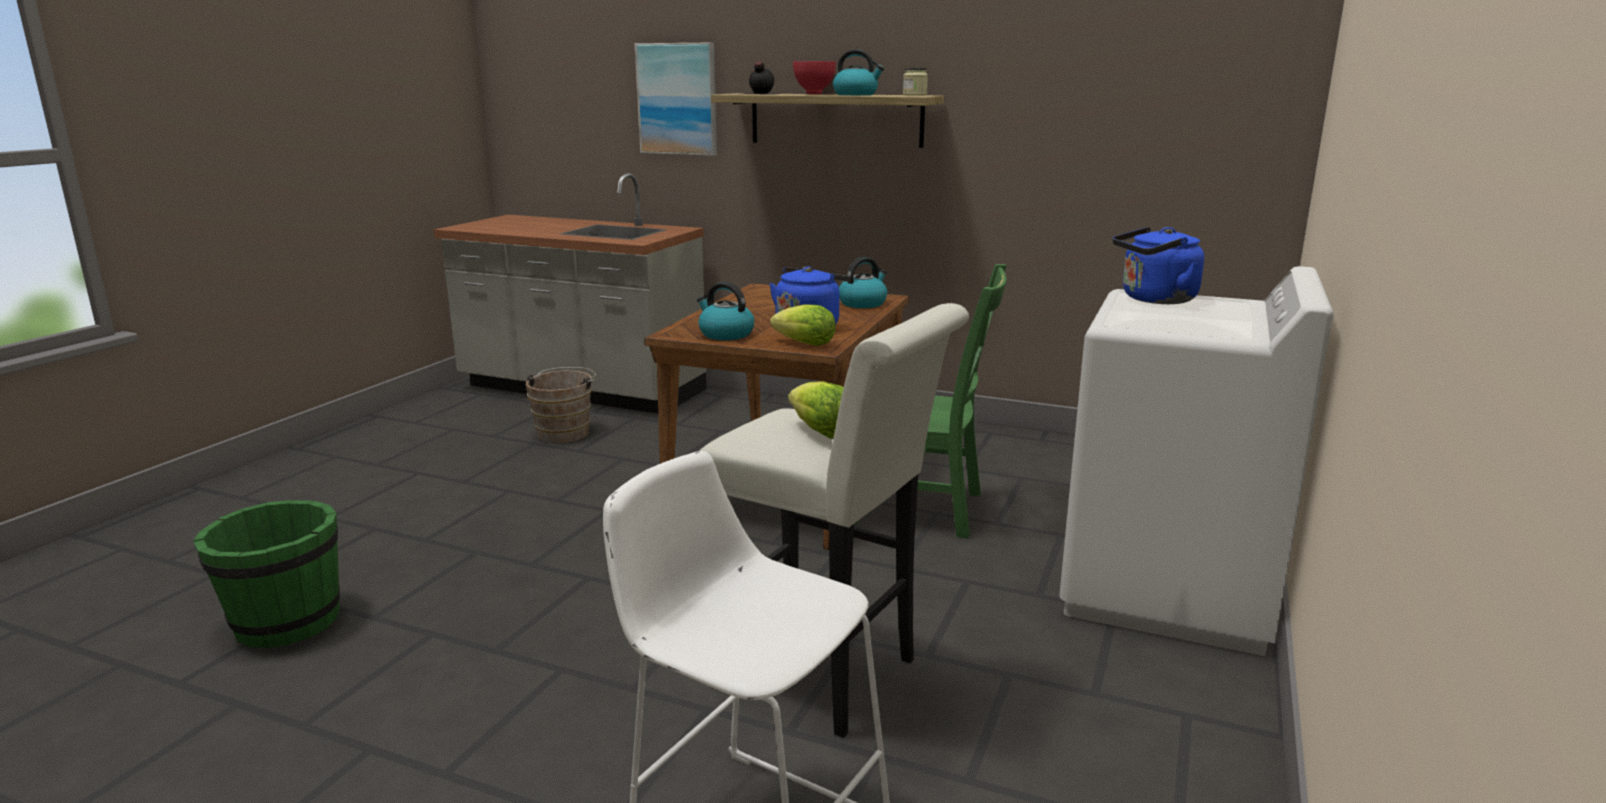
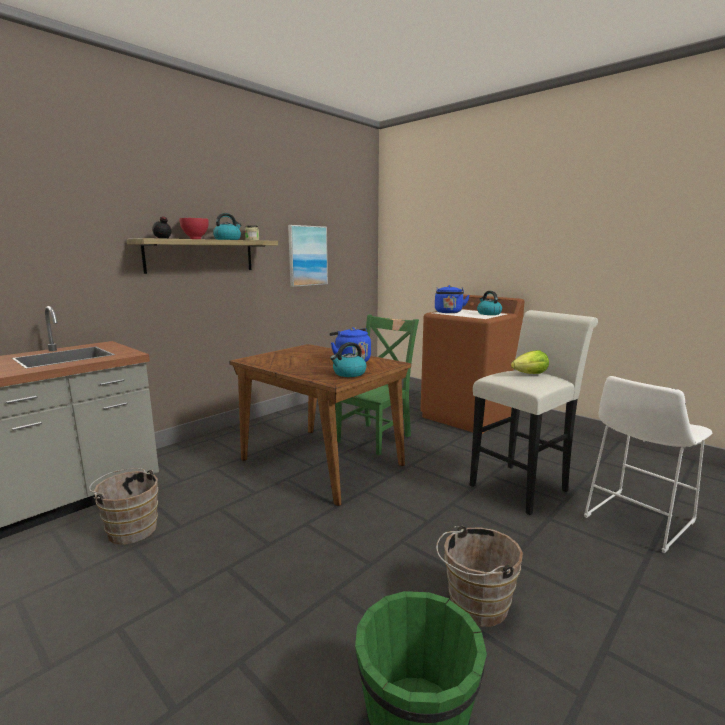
camera: 70 degrees left, 5 degrees down
(456, 643) = (474, 605): none -> brown bucket
(677, 99) = (70, 243): picture -> picture (307, 256)
(805, 344) = (384, 364): lettuce -> none
(863, 303) = (314, 350): kettle -> kettle (488, 313)
(1168, 591) = (468, 416): white washing machine -> brown washing machine

